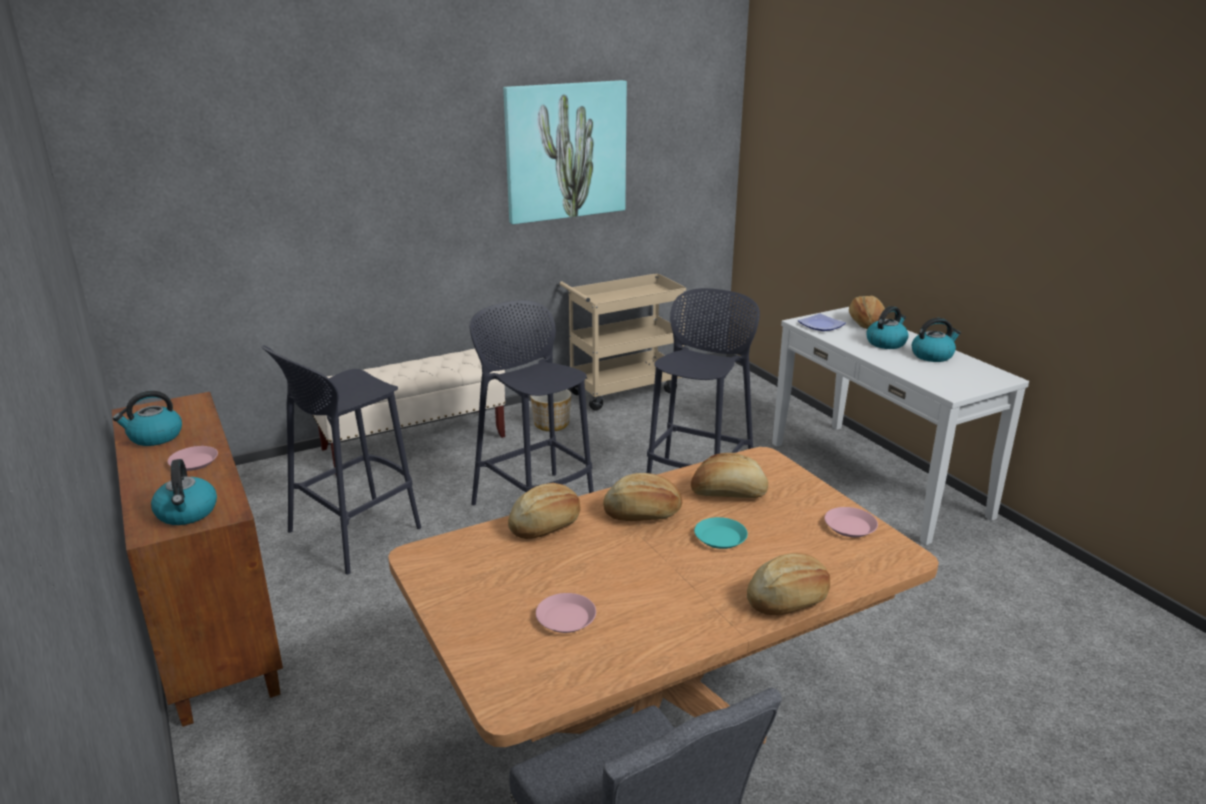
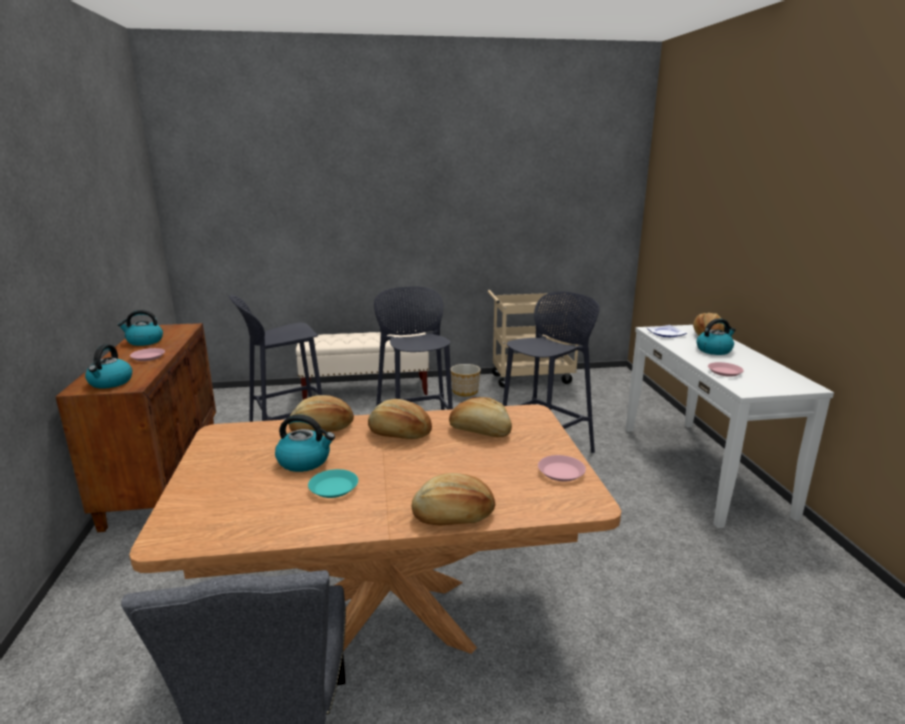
camera: 20 degrees right, 5 degrees down
(565, 151) = (497, 194): picture -> none
(566, 617) = (269, 491): pink plate -> pink plate (724, 372)
(720, 537) = (443, 460): turquoise plate -> turquoise plate (334, 487)
(932, 355) = (750, 363): kettle -> kettle (305, 461)

